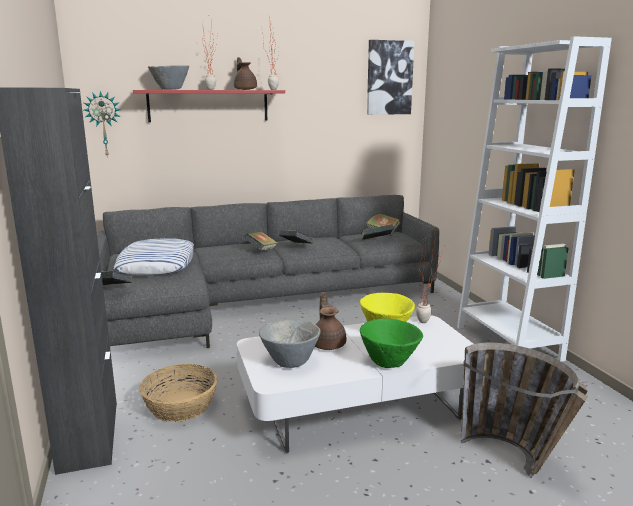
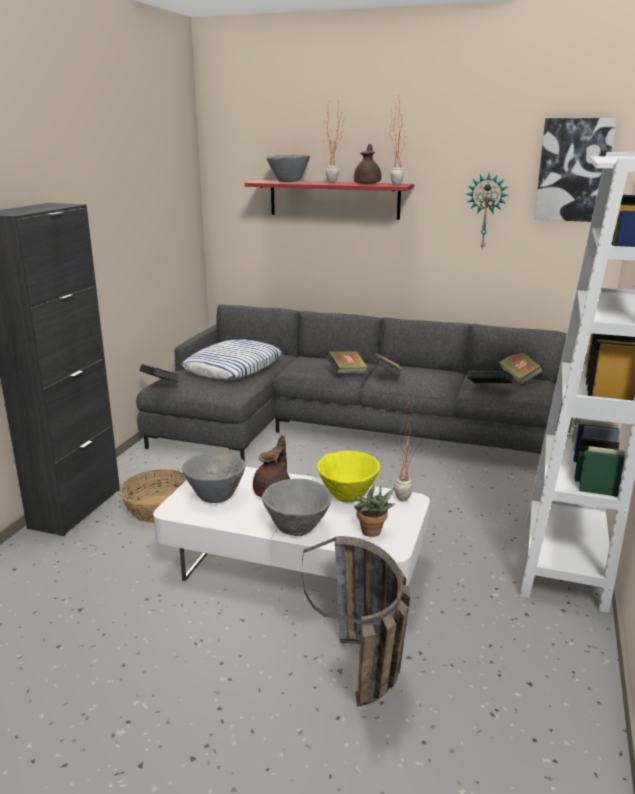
camera: 35 degrees right, 5 degrees up
(104, 124) = (231, 215): wall clock -> wall clock (485, 211)
(389, 363) = (297, 529): green bowl -> grey bowl
(441, 348) = (372, 533): none -> potted plant

